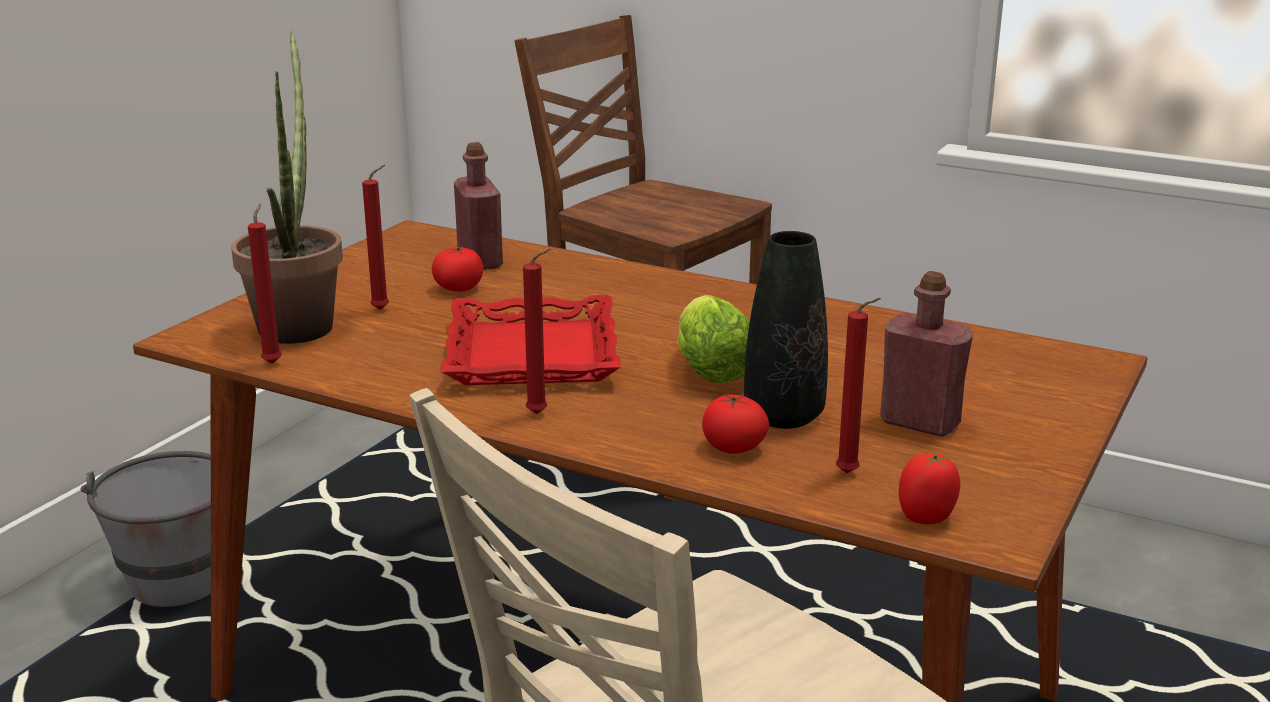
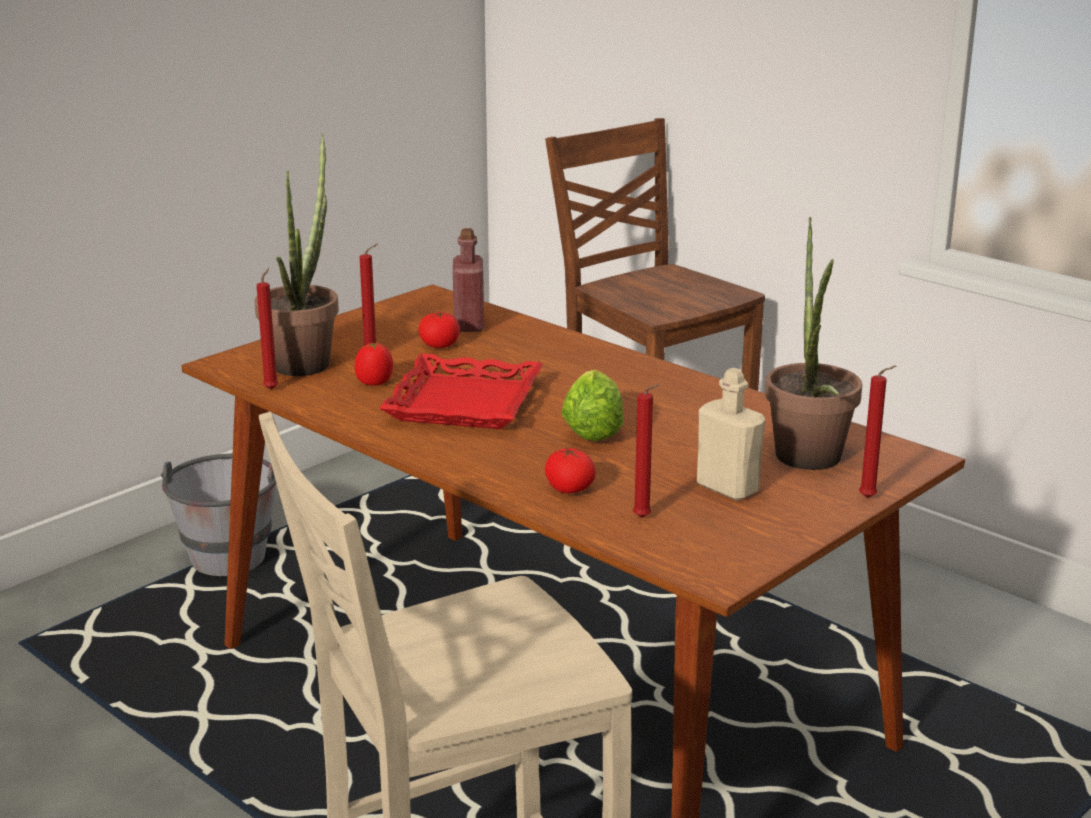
camera: 15 degrees right, 0 degrees up
(540, 414) = (442, 448): red candle -> red candle (870, 498)
(783, 416) = (624, 471): black vase -> none
(919, 422) = (727, 488): red bottle -> beige bottle
(926, 518) = (677, 556): tomato -> tomato (374, 383)
(986, 381) = (808, 463): none -> potted plant

